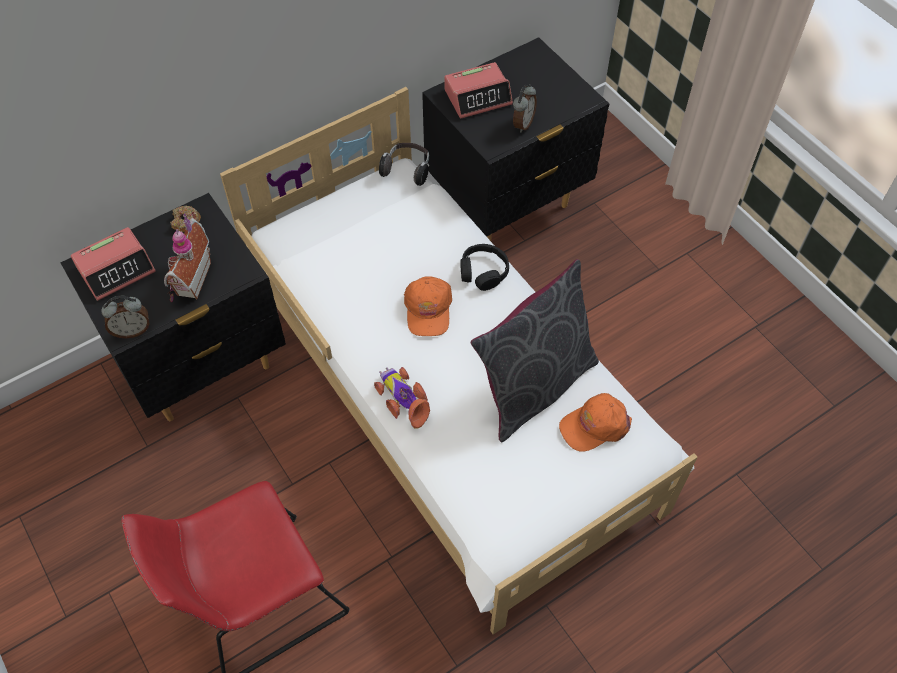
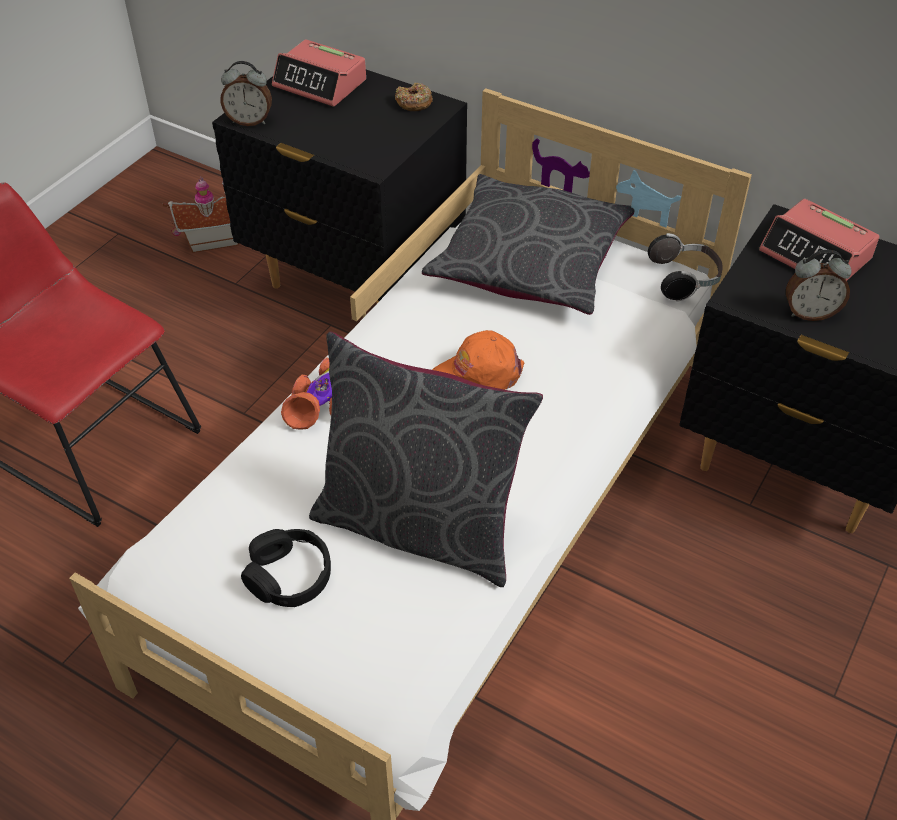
camera: 65 degrees right, 10 degrees down
(132, 330) = (249, 121): alarm clock -> alarm clock turned 45 degrees counterclockwise
(189, 279) = (338, 132): toy house -> toy house (212, 240)
(339, 237) = (530, 260): none -> grey pillow
(483, 272) = (574, 408): black headphones -> black headphones (289, 576)
(594, 425) = (391, 618): orange cap -> none

